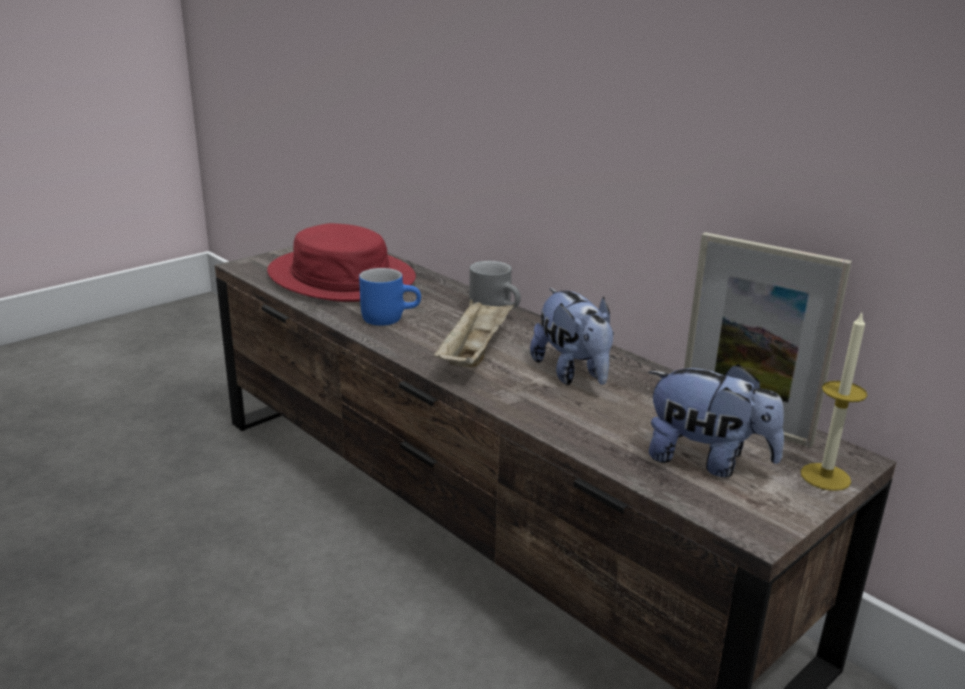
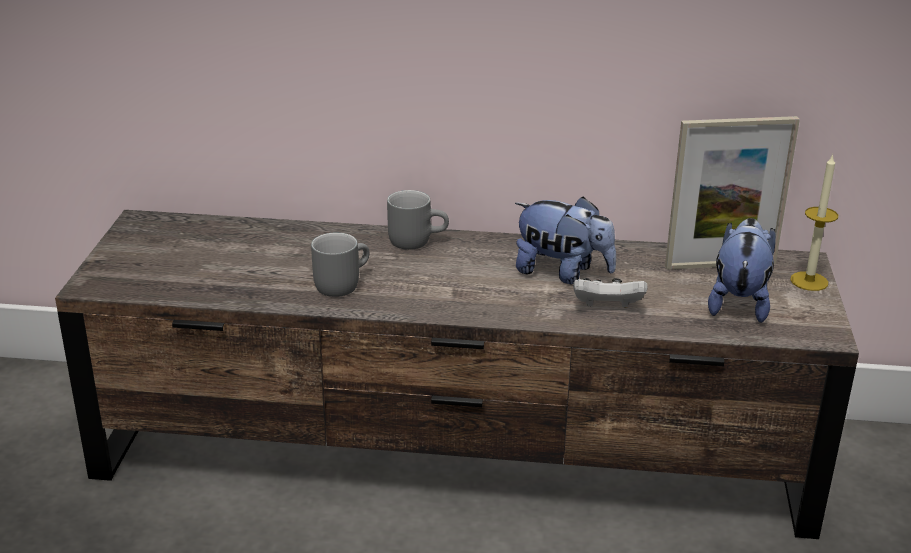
camera: 40 degrees left, 5 degrees up
(342, 277) = (220, 259): red hat -> none
(389, 317) = (340, 283): blue mug -> grey mug
(474, 353) = (465, 287): beige tray -> none
(564, 413) = (607, 308): none -> white game controller
(707, 461) = (738, 302): plush toy -> plush toy turned 60 degrees counterclockwise

